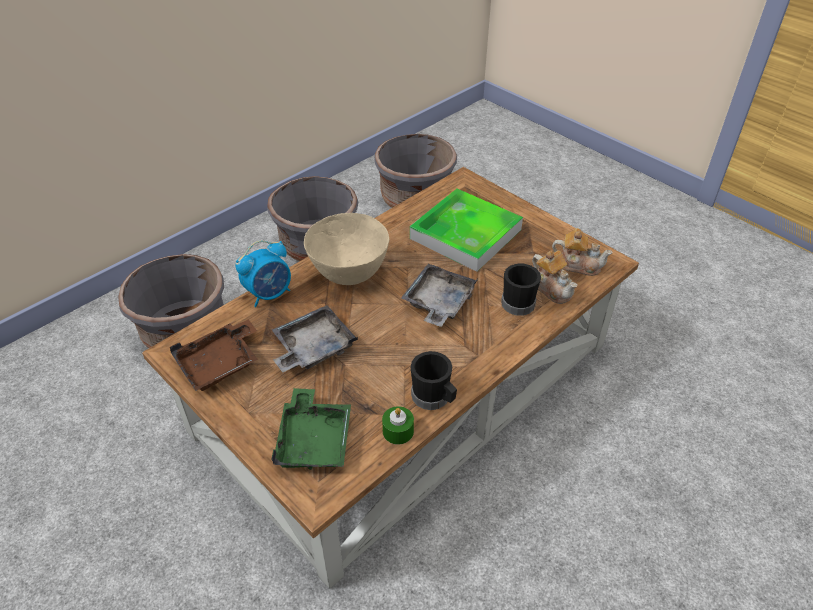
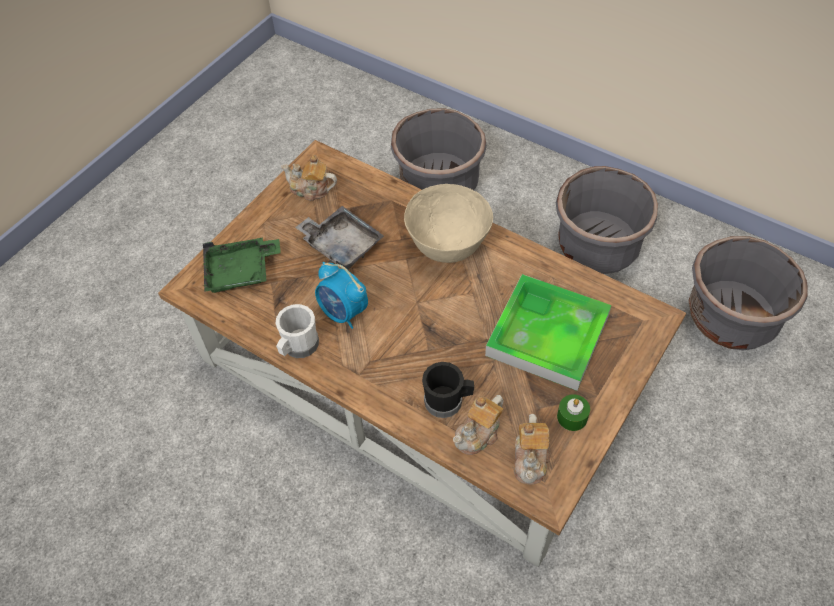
camera: 80 degrees right, 10 degrees up
(220, 364) = (311, 189): brown tray -> teapot
(269, 294) = (402, 196): alarm clock -> alarm clock (343, 313)
(398, 431) = (257, 327): green candle -> green candle (572, 417)
(434, 398) = (298, 346): black mug -> white mug
(438, 303) = (425, 328): grey tray -> none

